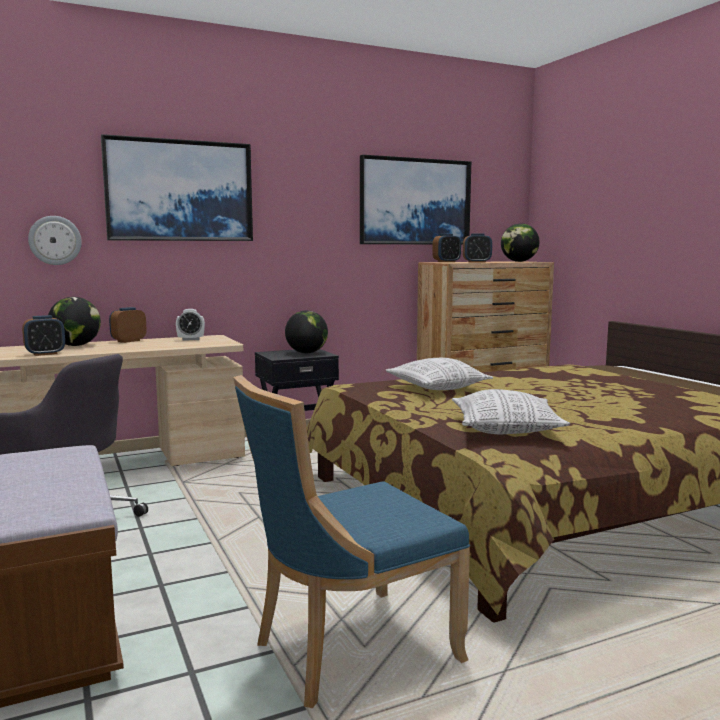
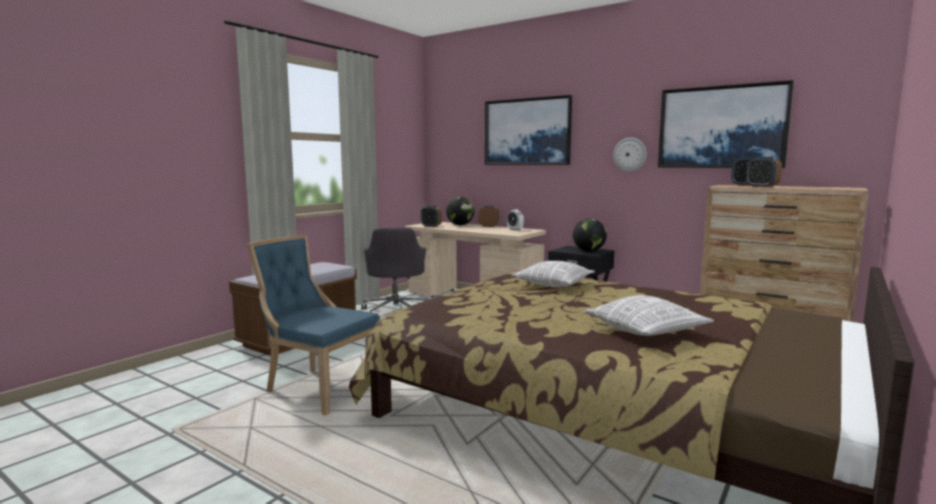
camera: 60 degrees right, 0 degrees up
(55, 240) = (464, 164): wall clock -> wall clock (630, 154)
(506, 429) = (460, 308): pillow -> pillow (645, 331)
(519, 261) = (839, 188): globe -> none

